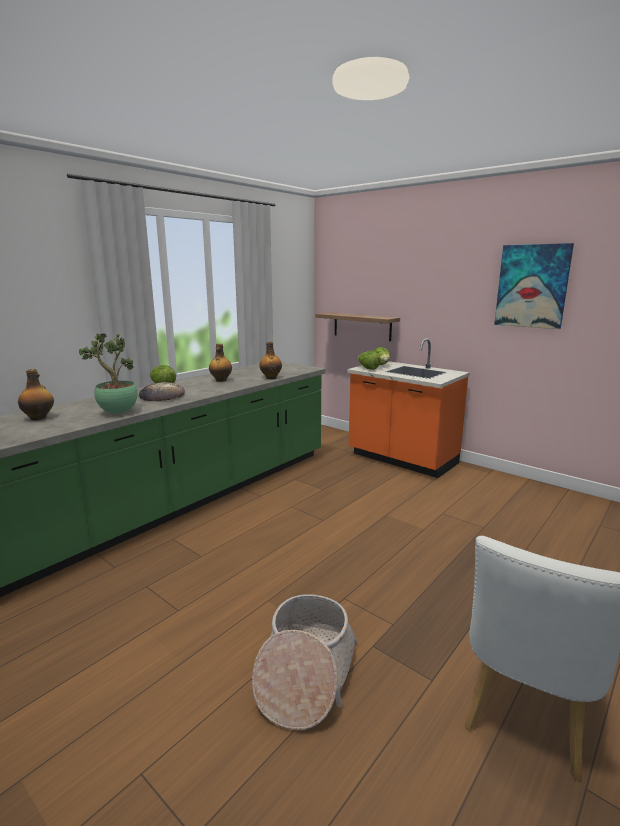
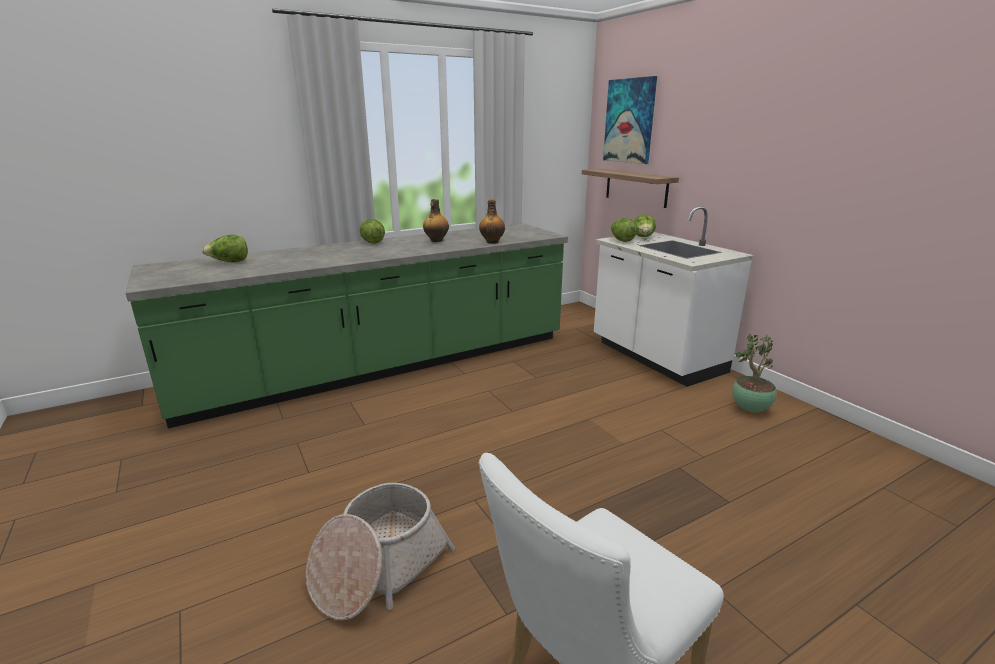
camera: 20 degrees right, 5 degrees up
(39, 418) = (229, 262): bottle -> lettuce
(117, 412) = (298, 264): potted plant -> potted plant (749, 409)
(162, 396) = (358, 252): bread -> none
(402, 459) = (656, 358): orange counter -> white counter
(532, 286) = (850, 136): picture -> picture (629, 121)

